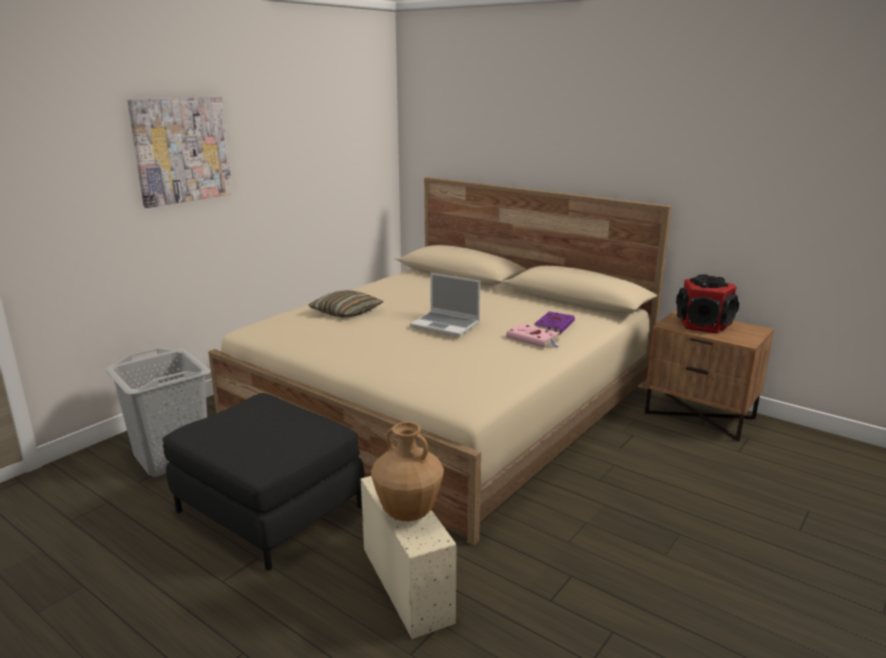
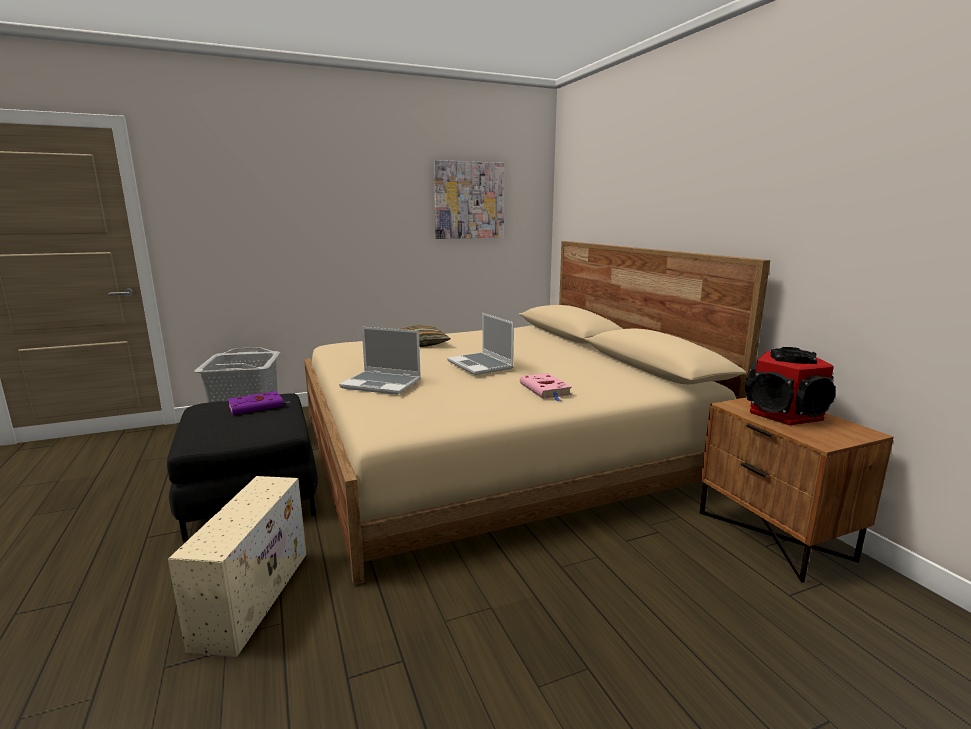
camera: 30 degrees right, 5 degrees down
(182, 150) = (317, 194): picture -> picture (469, 200)
(395, 363) = (383, 384): none -> laptop
(407, 513) = (236, 517): brown vase -> none
(554, 326) = (588, 383): purple book -> purple book (258, 406)

